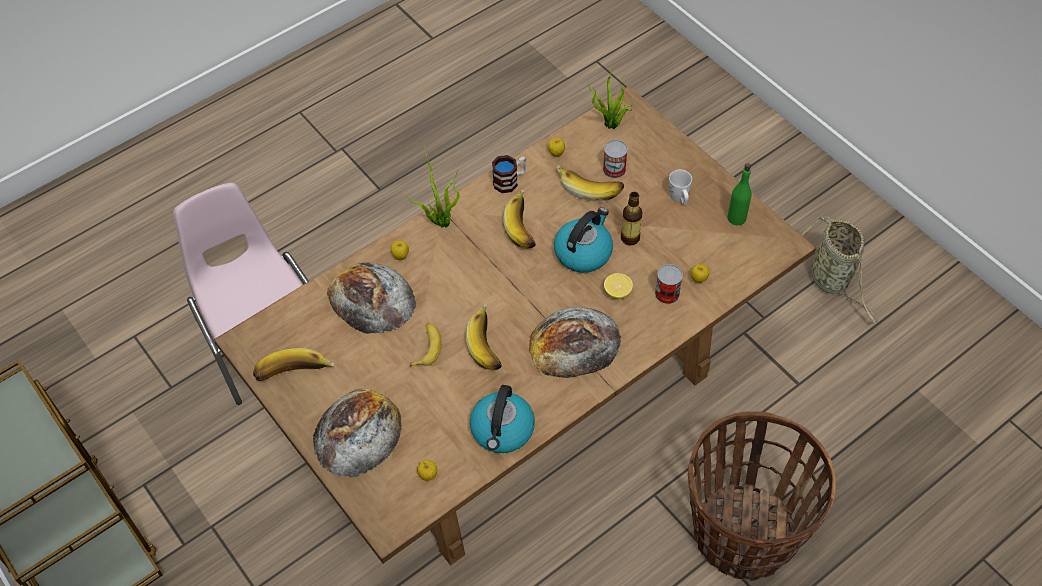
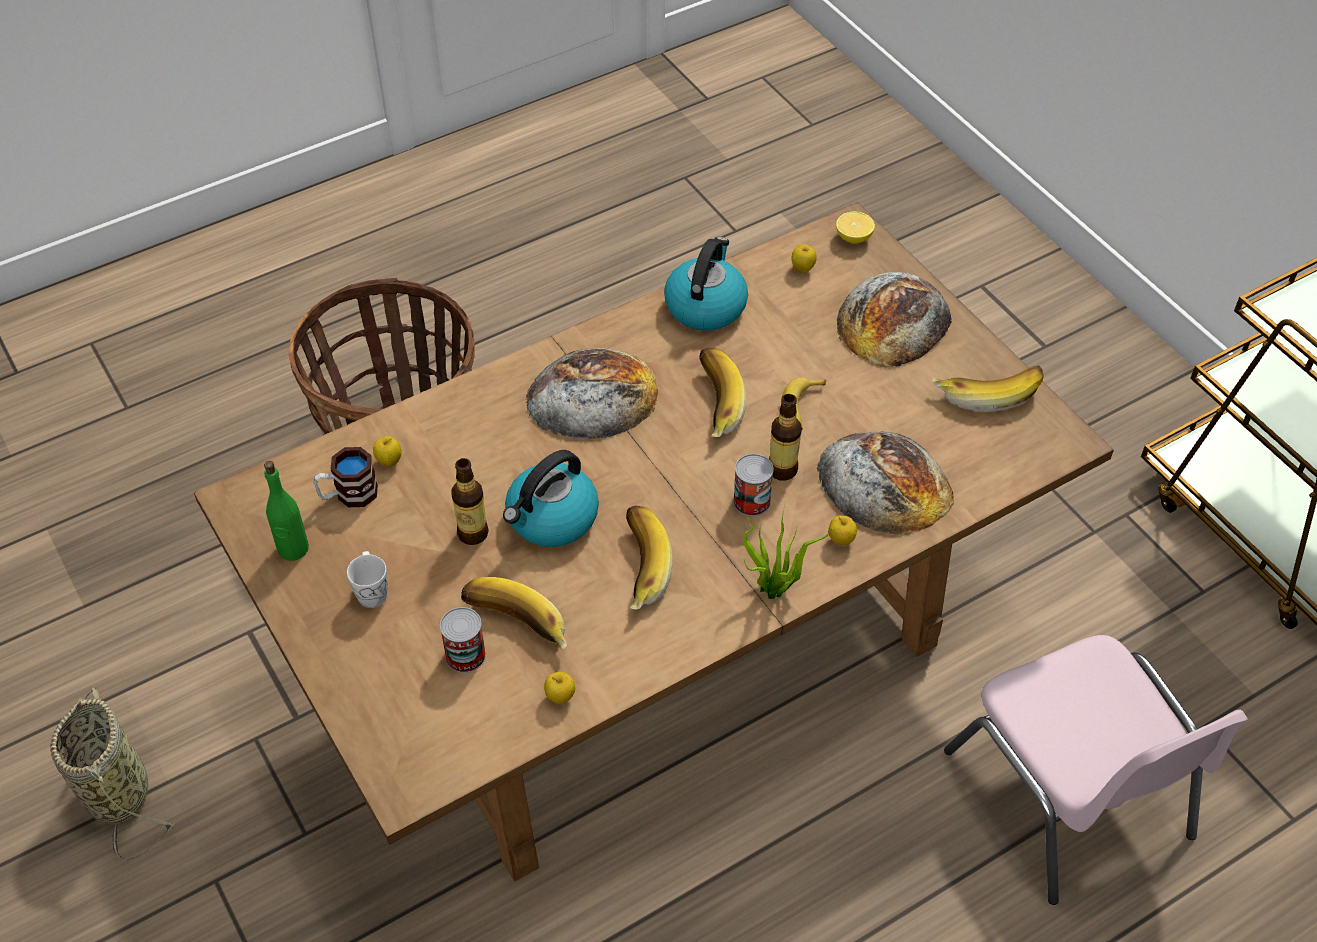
camera: 175 degrees left, 5 degrees down
(438, 300) = (782, 469): none -> bottle
(510, 181) = (650, 653): mug -> mug (348, 495)
(611, 126) = (447, 745): potted plant -> none
(617, 292) = (515, 455): lemon -> lemon (853, 238)
(667, 294) = (442, 446): can -> can (751, 501)

